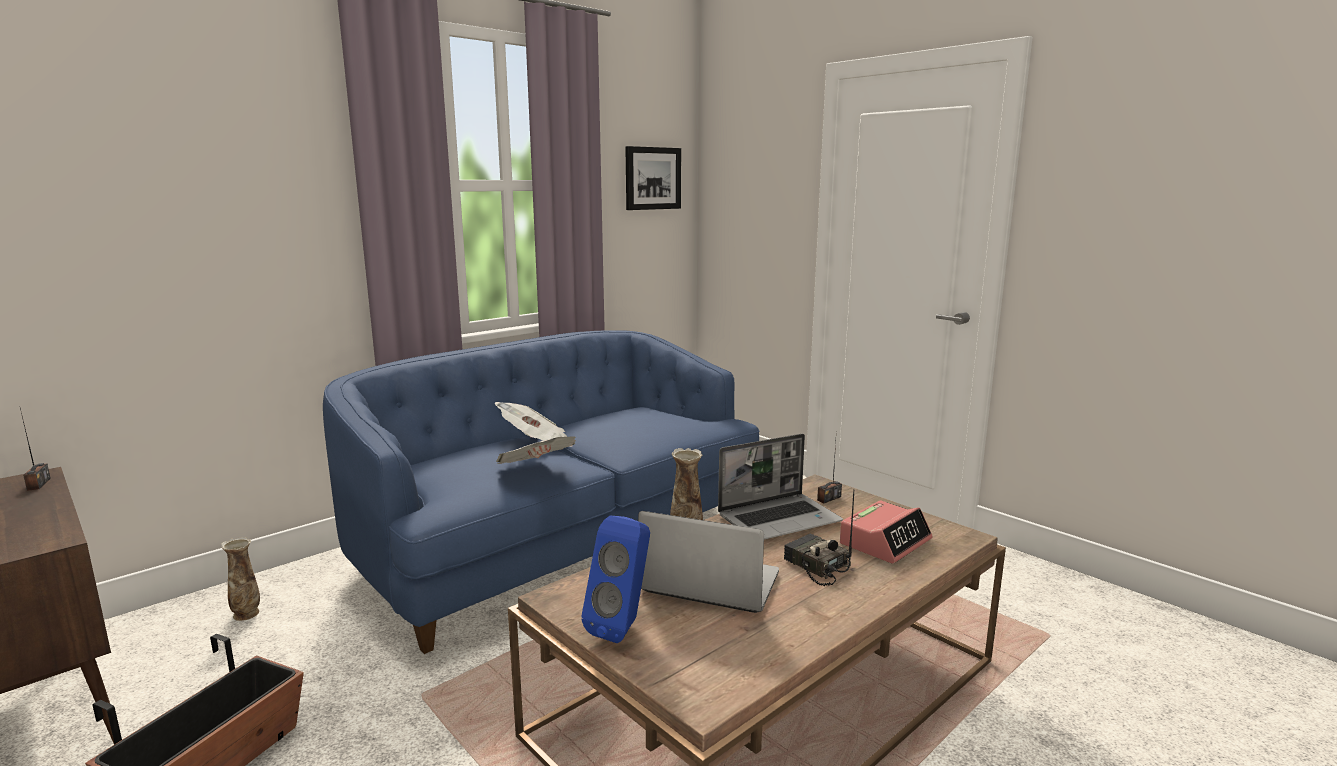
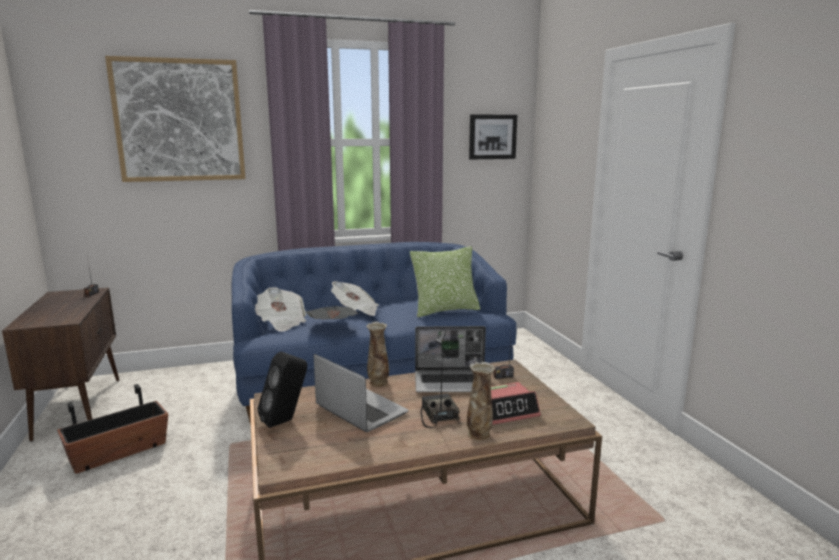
camera: 25 degrees right, 0 degrees up
(182, 145) = (179, 121): none -> picture
(247, 614) = (188, 383): vase -> vase (479, 435)
(444, 478) = (281, 322): none -> newspaper
(623, 626) = (286, 421): blue speaker -> black speaker
(664, 424) = (445, 310): none -> pillow

